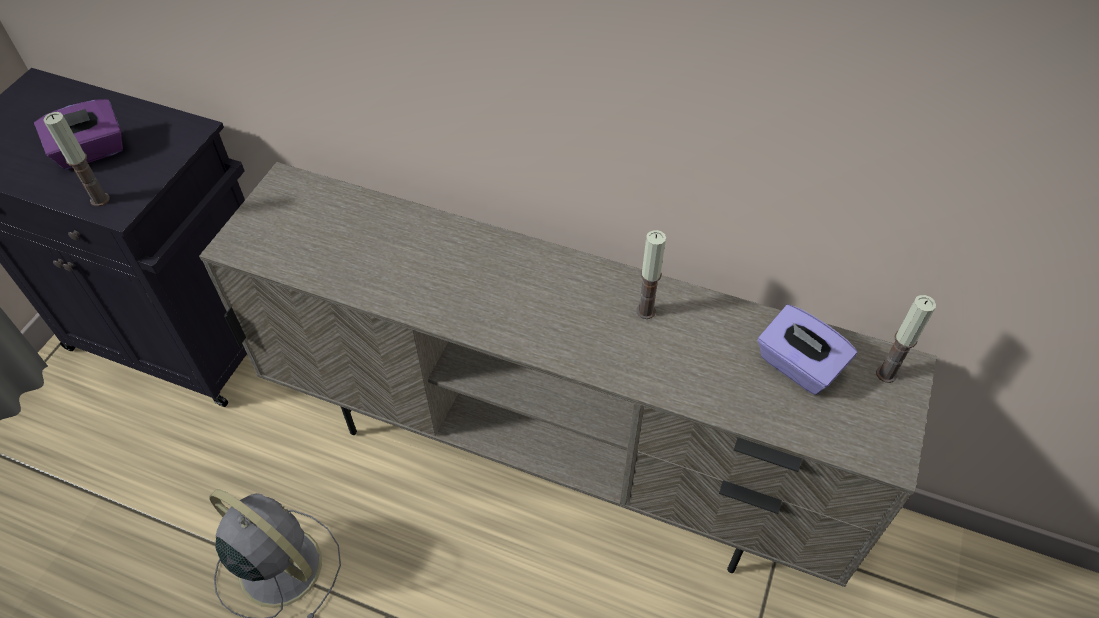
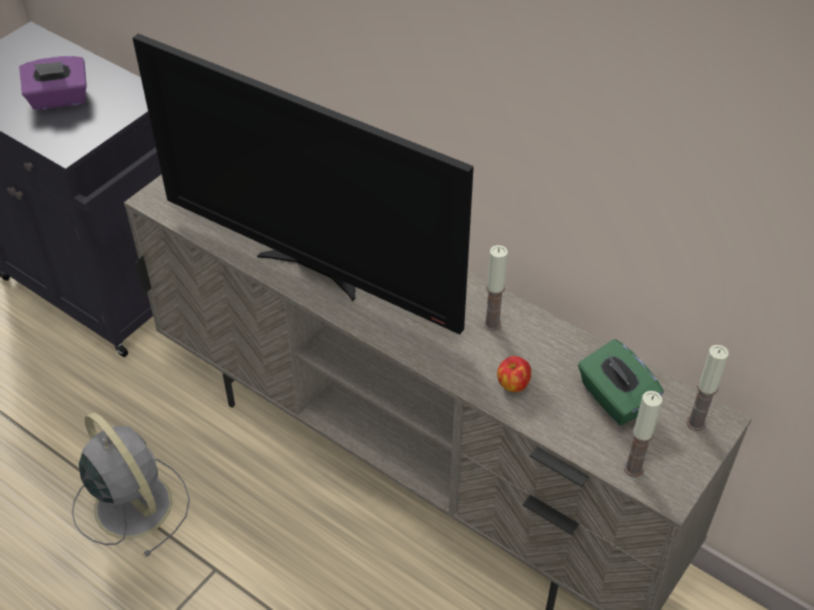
camera: 15 degrees right, 5 degrees down
(100, 199) = (55, 139): candle -> candle (633, 468)
(436, 291) = (313, 270): none -> television
(690, 374) = (512, 384): none -> apple
(798, 366) = (614, 398): purple tissue box -> green tissue box

